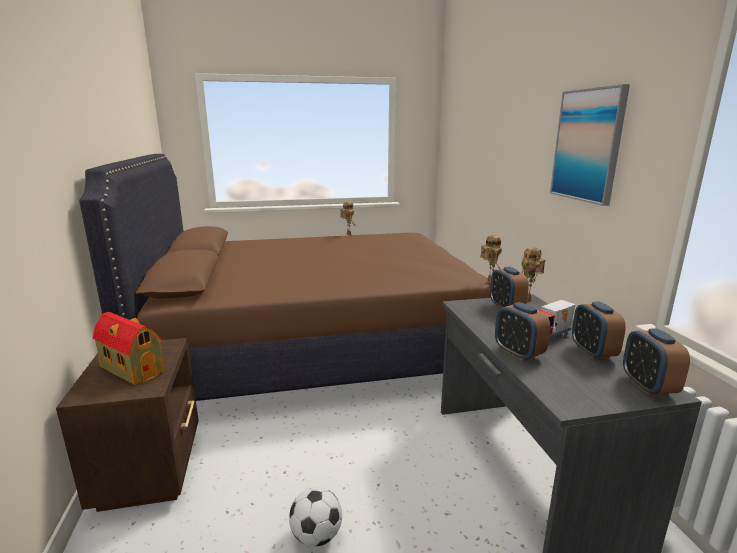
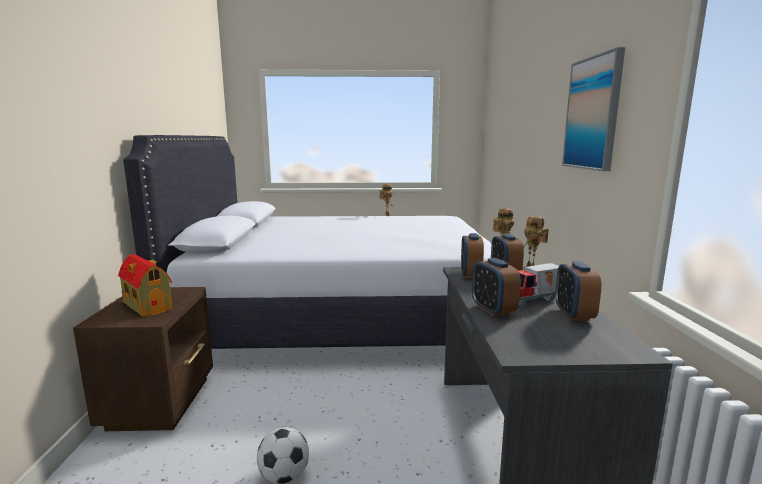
camera: 10 degrees right, 5 degrees down
(318, 346) = (345, 317): brown bed -> white bed
(648, 386) = (617, 346): alarm clock -> alarm clock (470, 274)

